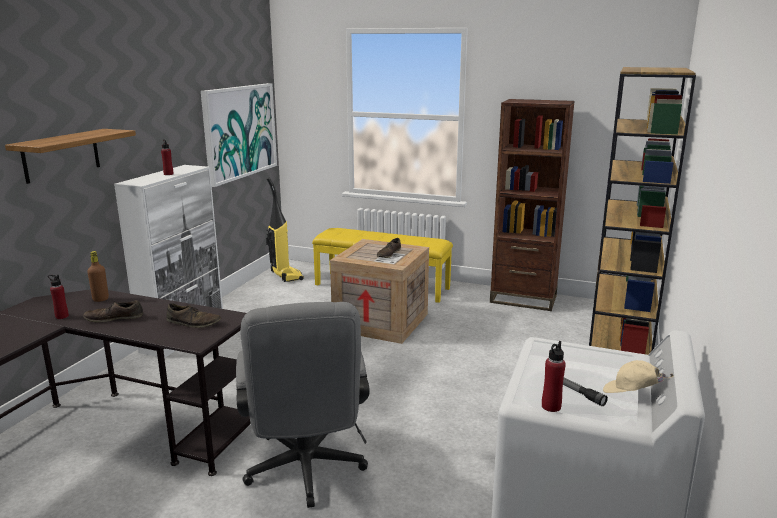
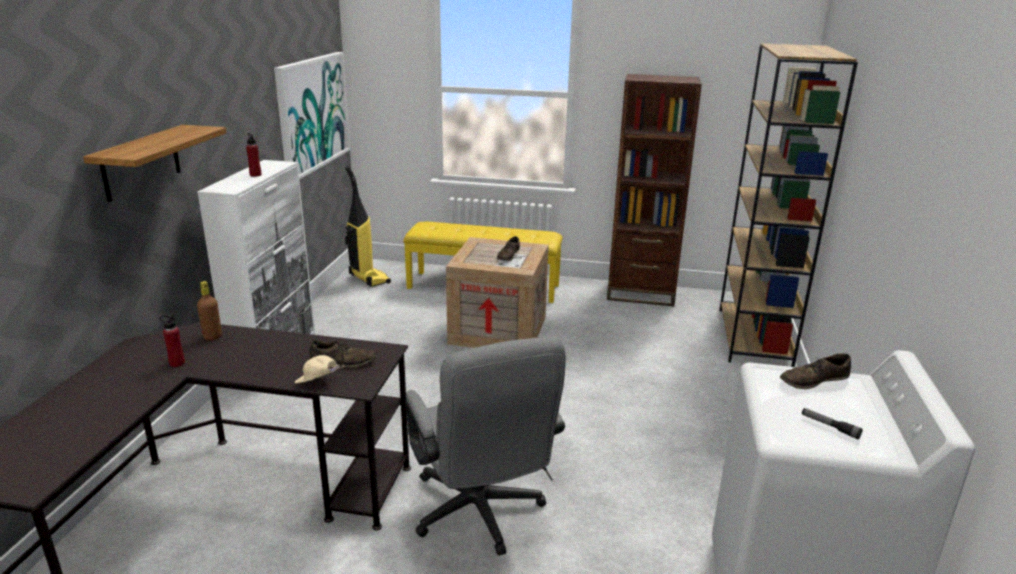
camera: 10 degrees left, 5 degrees up
(114, 318) = (243, 361): brown shoe -> brown shoe (813, 380)
(551, 406) = (810, 444): red bottle -> none
(631, 394) = (877, 423): beige cap -> beige cap (318, 382)

